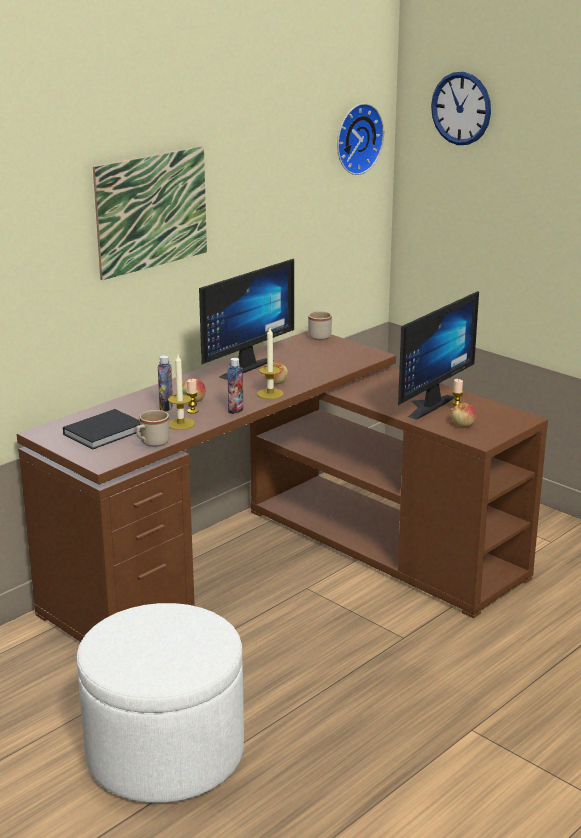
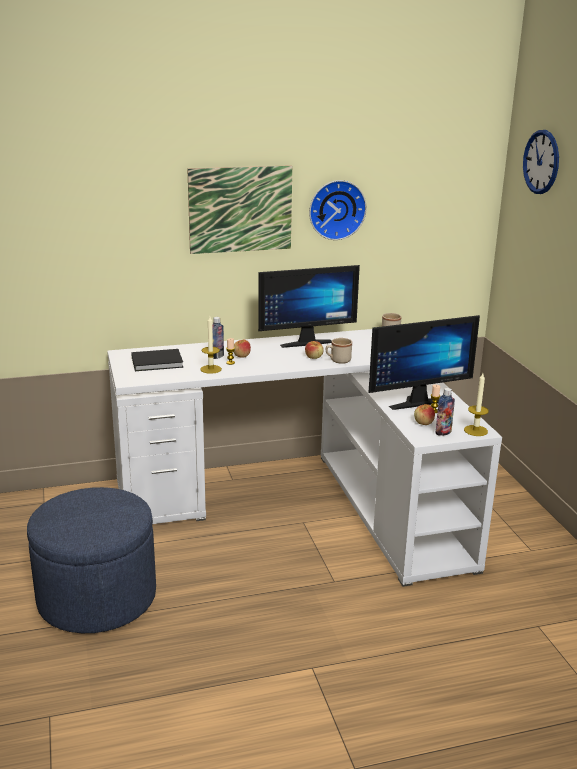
camera: 30 degrees right, 0 degrees up
(152, 443) = (175, 377): beige mug -> beige mug (337, 360)
(165, 752) = (97, 597): white ottoman -> blue ottoman
(235, 410) = (259, 369): bottle -> bottle (443, 432)
(270, 394) = (298, 364): candle -> candle (475, 430)
(286, 563) = (308, 500): brown desk -> white desk
(356, 138) = (456, 178): wall clock -> wall clock (336, 209)

